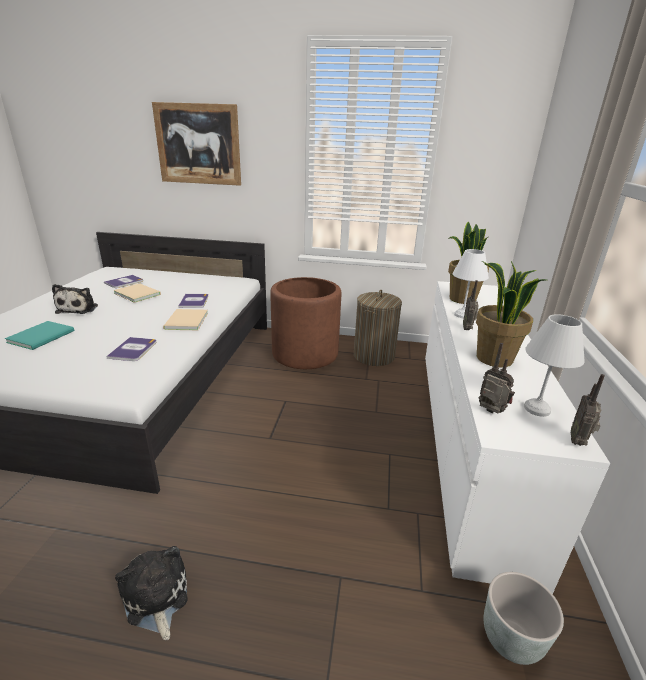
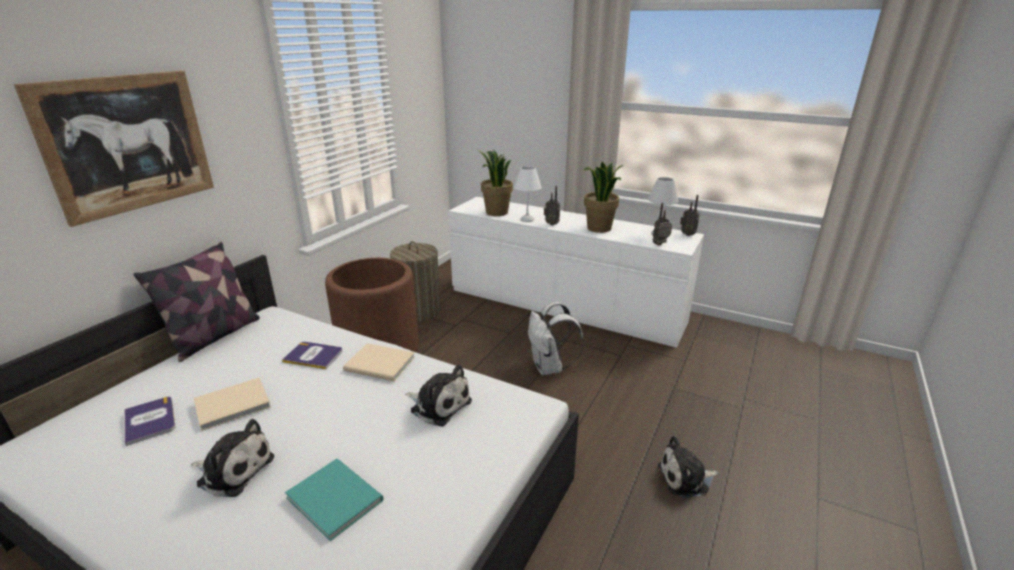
camera: 70 degrees left, 0 degrees up
(133, 350) = (438, 405): book -> plush toy
(211, 275) = (214, 336): none -> pillow
(327, 450) = (549, 368): none -> white backpack
(511, 640) = (713, 342): grey planter -> none

